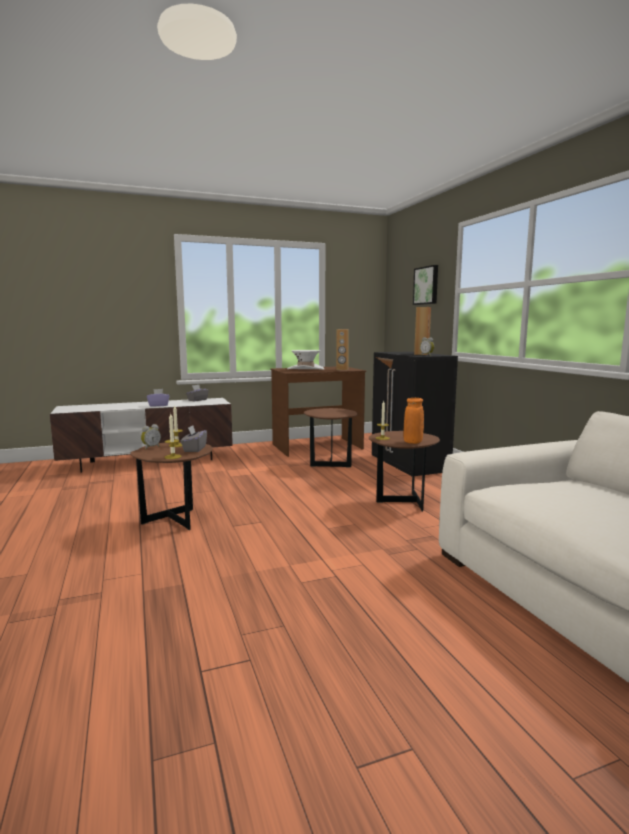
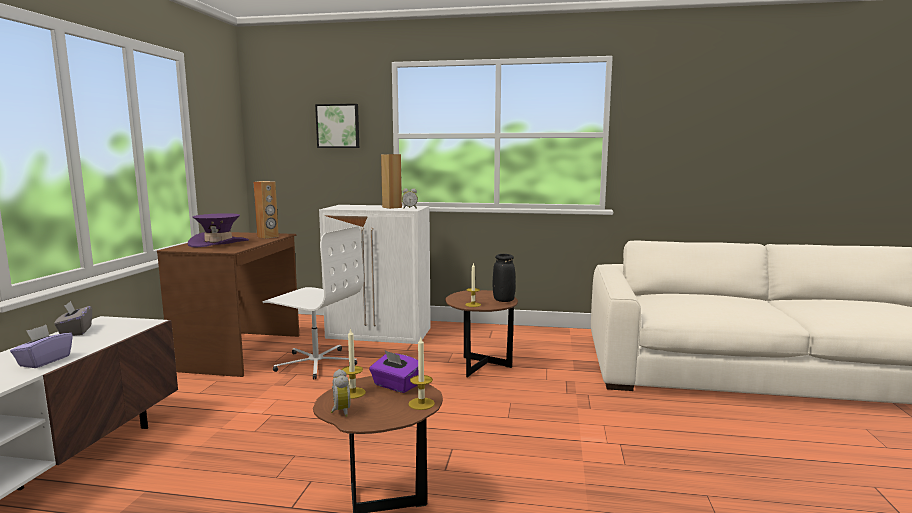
camera: 60 degrees left, 0 degrees up
(194, 449) = (395, 385): grey tissue box -> purple tissue box
(305, 369) = (218, 243): white hat -> purple hat
(330, 463) = (316, 363): brown side table -> white office chair
(409, 462) = (379, 333): black cabinet -> white cabinet
(413, 442) = (503, 300): orange vase -> black vase

